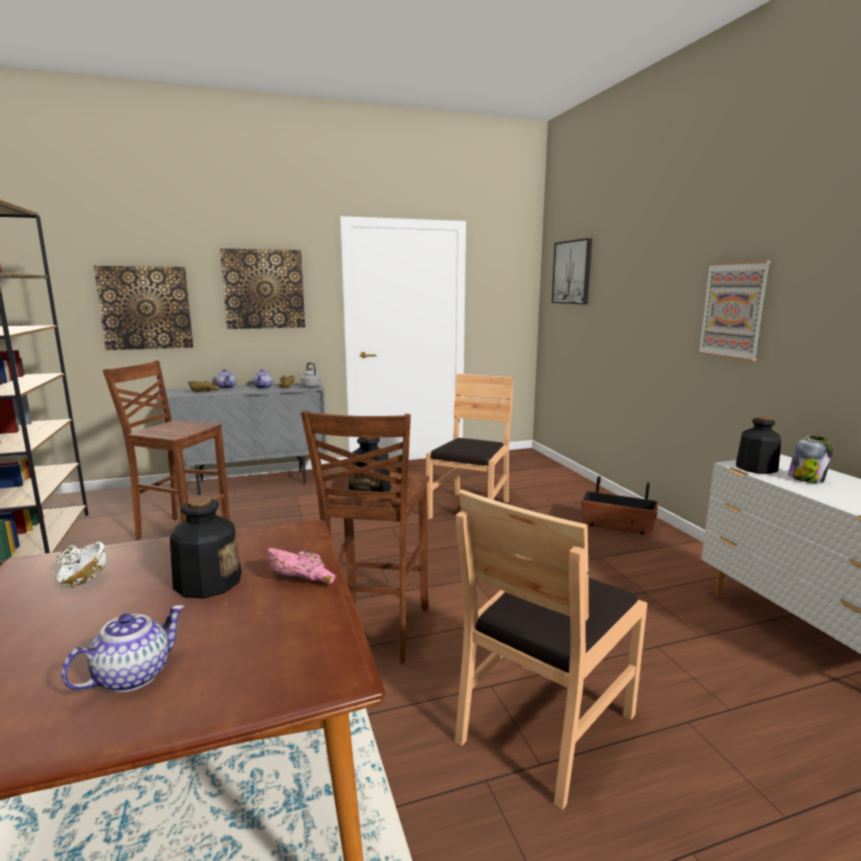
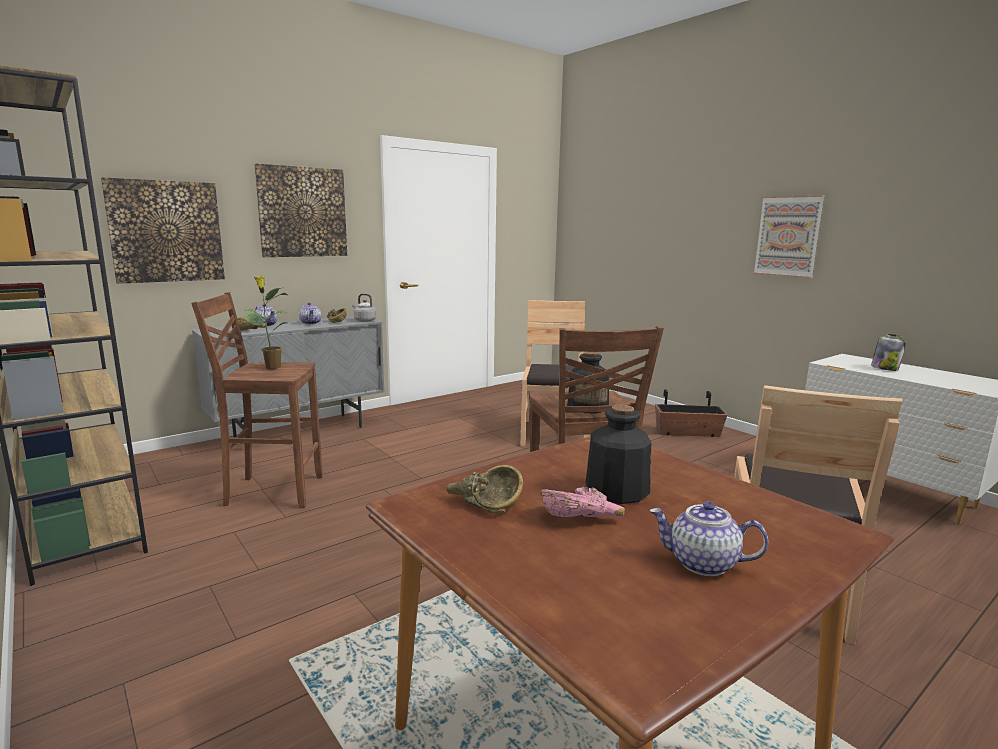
camera: 20 degrees left, 0 degrees up
(77, 576) = (483, 505): white bowl -> brown bowl
(133, 675) = (702, 563): teapot -> teapot turned 90 degrees counterclockwise
(180, 426) = (271, 367): none -> potted plant
(304, 578) = (689, 475): pink bowl -> pink bowl (580, 518)
(572, 272) = (601, 202): picture -> none
(755, 468) = (842, 364): bottle -> none

